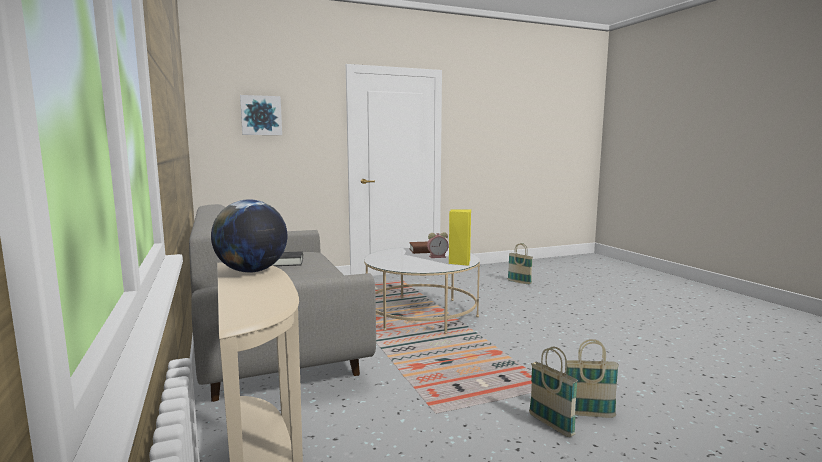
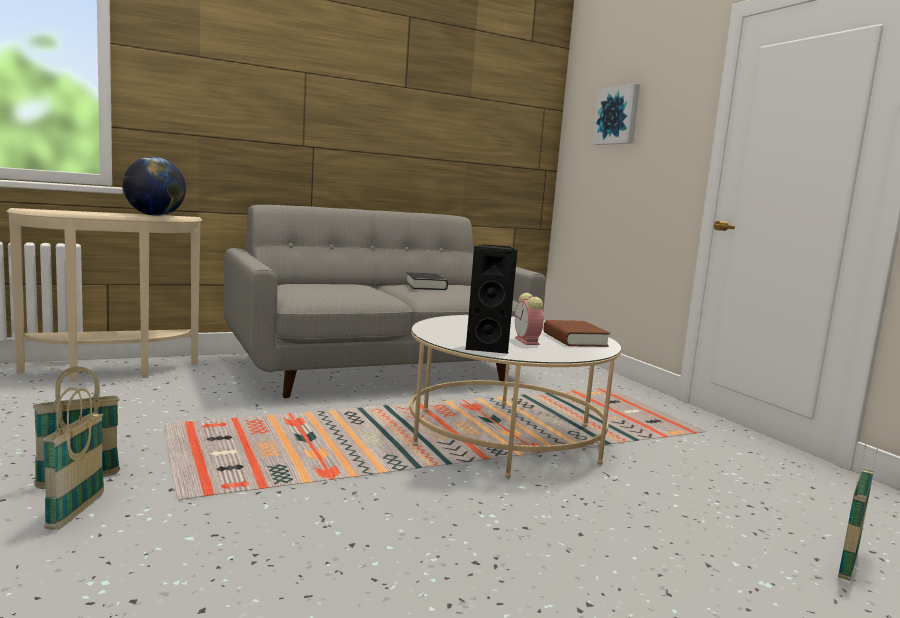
camera: 85 degrees right, 0 degrees up
(459, 262) = (487, 347): yellow speaker -> black speaker

